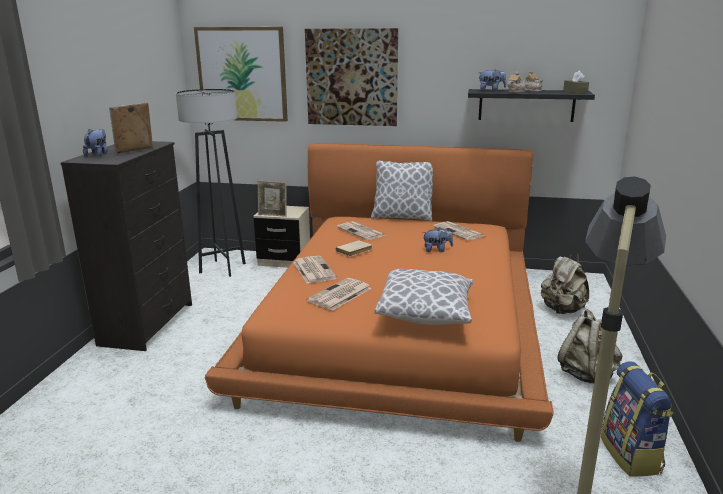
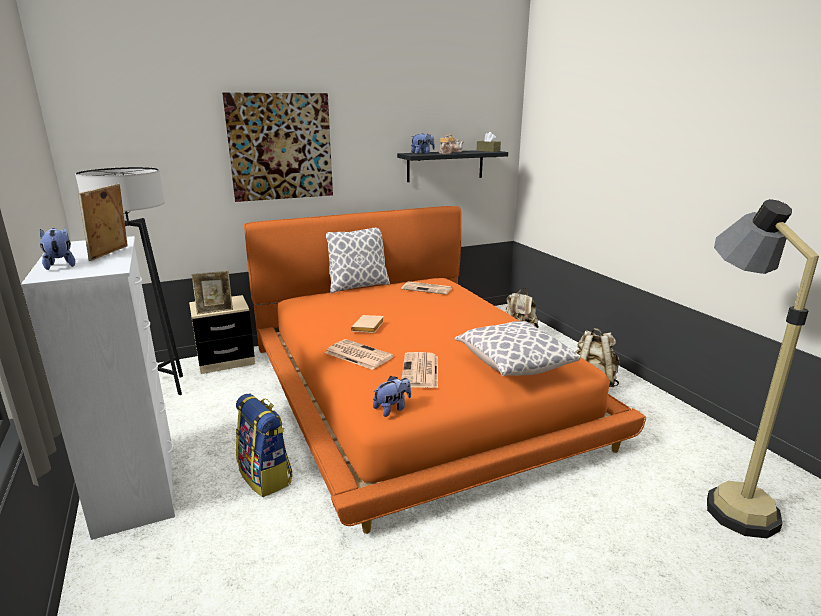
camera: 35 degrees left, 0 degrees up
(148, 324) = (137, 483): black dresser -> white dresser
(242, 74) = (141, 149): picture -> none
(361, 231) = (344, 307): newspaper -> none
(437, 250) = (436, 308): plush toy -> plush toy (392, 408)
(631, 455) = (685, 430): backpack -> backpack (266, 476)

